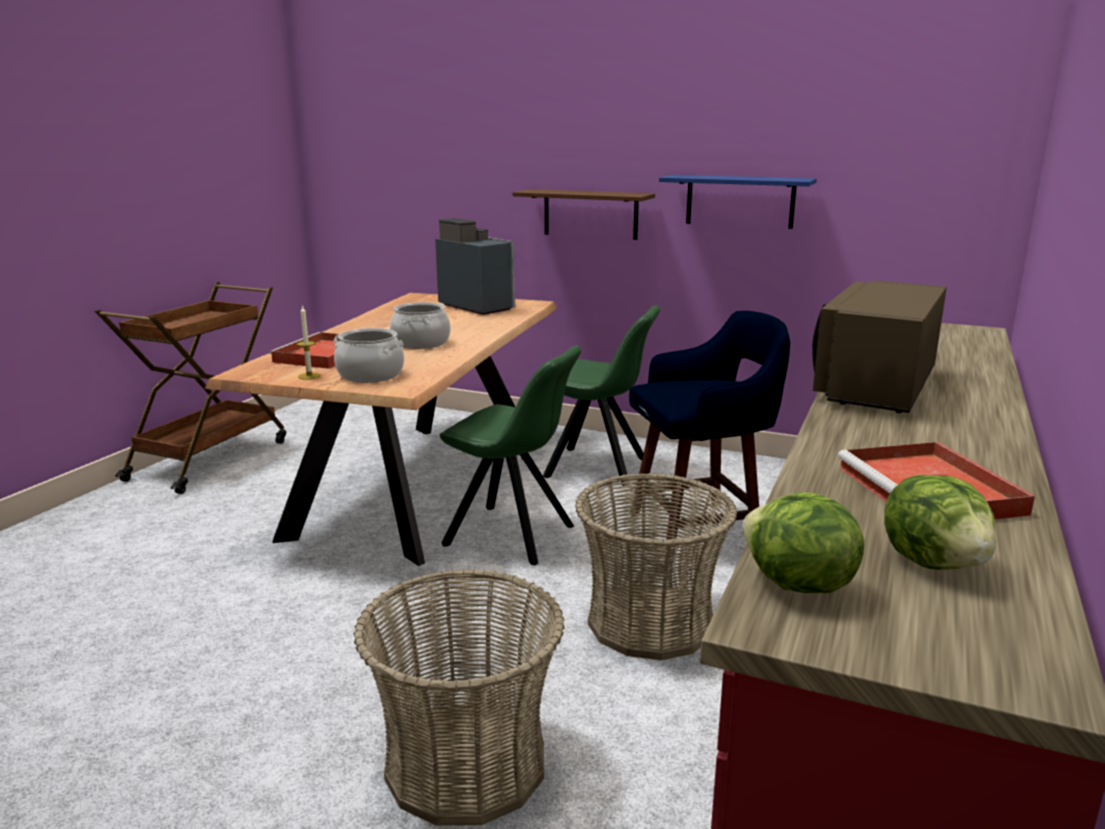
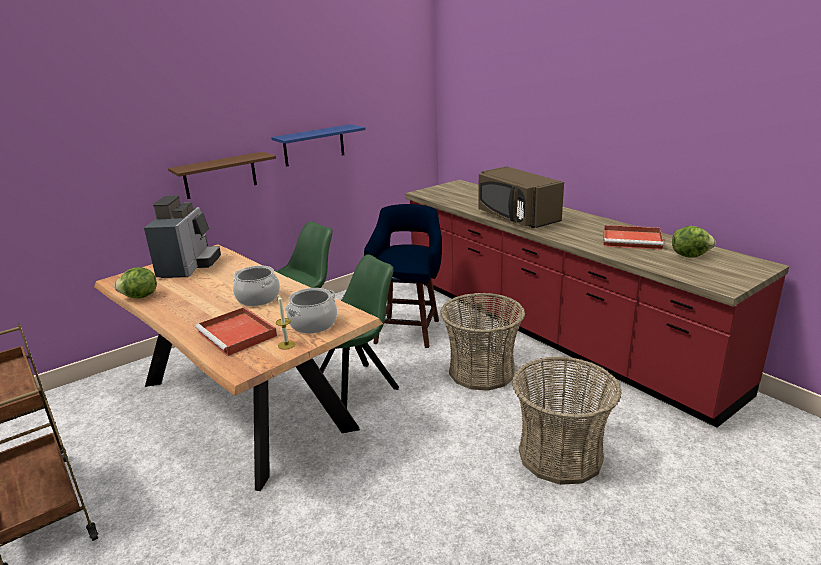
camera: 60 degrees left, 5 degrees up
(478, 306) = (189, 266): coffee machine -> coffee machine turned 105 degrees clockwise
(796, 585) = (700, 276): lettuce -> lettuce (140, 297)

